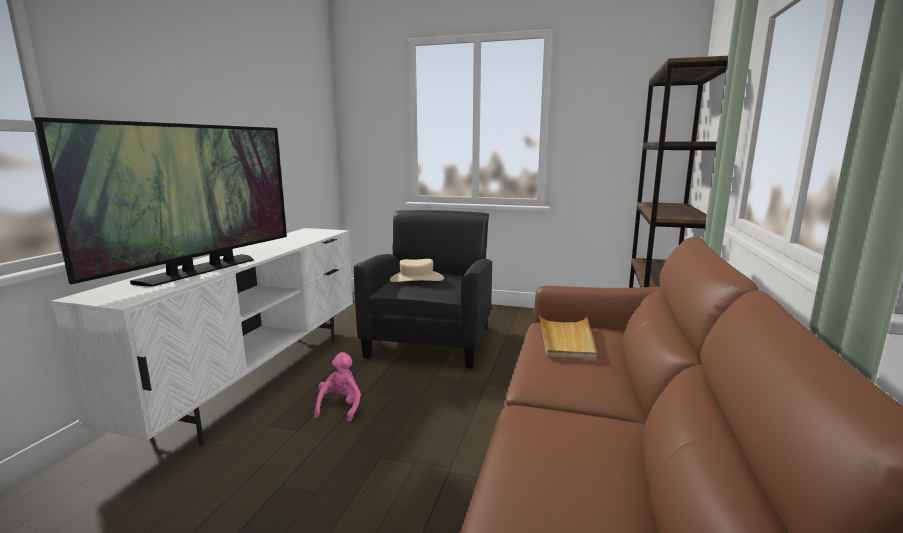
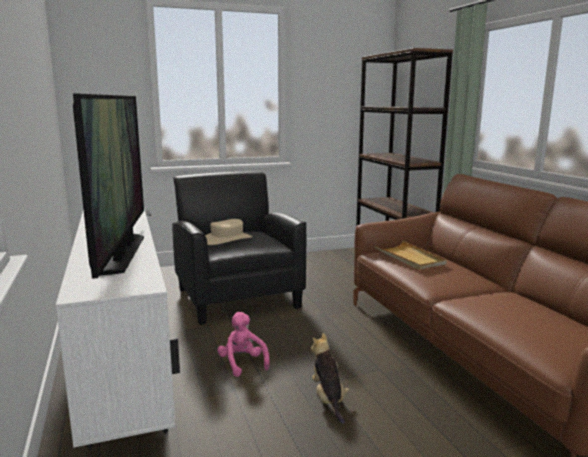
camera: 35 degrees left, 0 degrees up
(353, 476) = (328, 399): none -> plush toy

